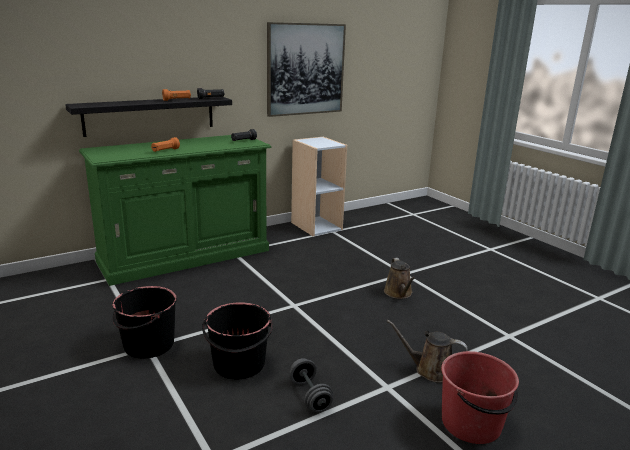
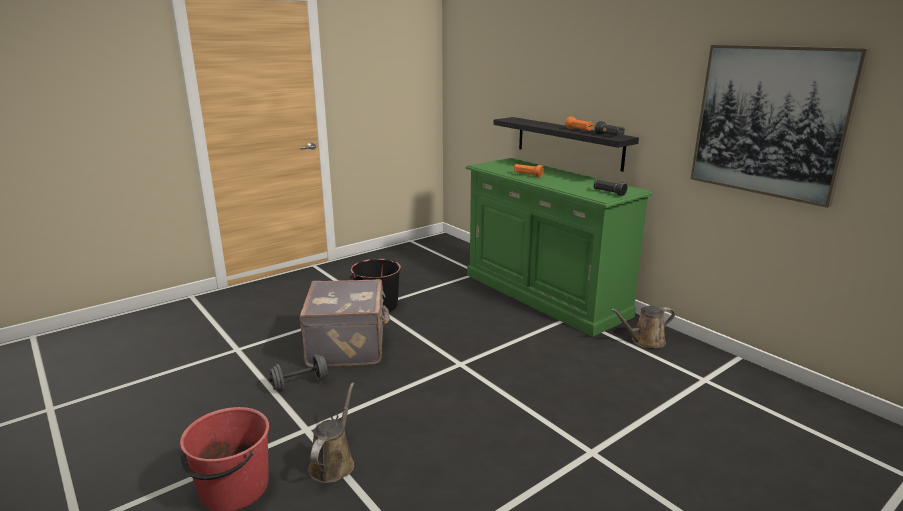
camera: 85 degrees right, 0 degrees up
(239, 365) = (349, 345): black bucket -> grey suitcase
(316, 226) = (712, 364): bookcase -> none
(399, 293) = (521, 444): brown watering can -> brown watering can (645, 341)

